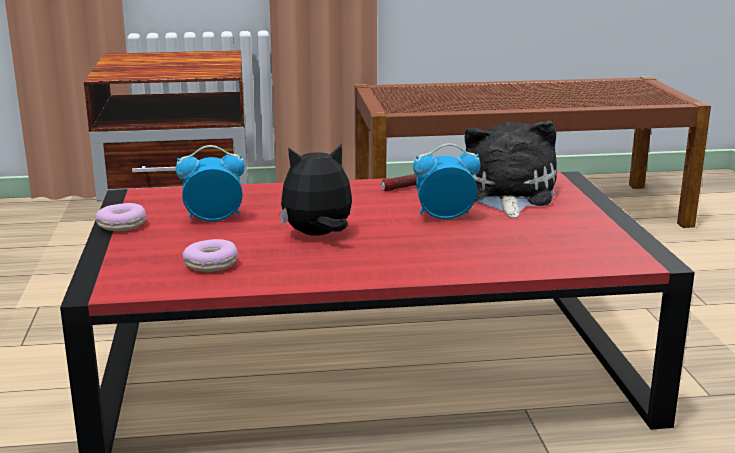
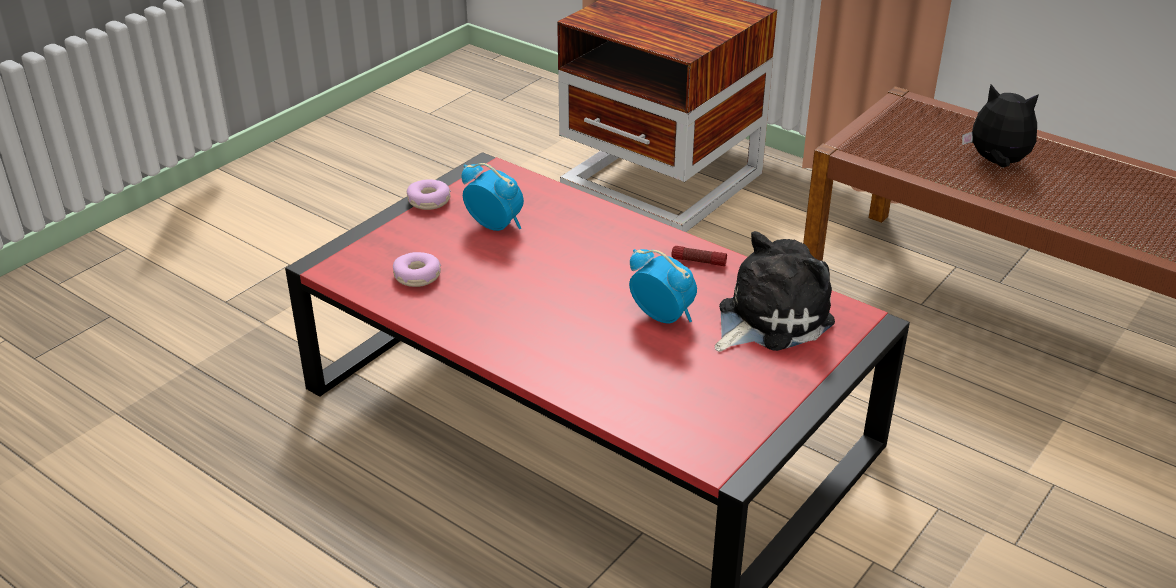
camera: 45 degrees right, 15 degrees up
(318, 235) = (532, 285): plush toy -> plush toy (996, 163)

